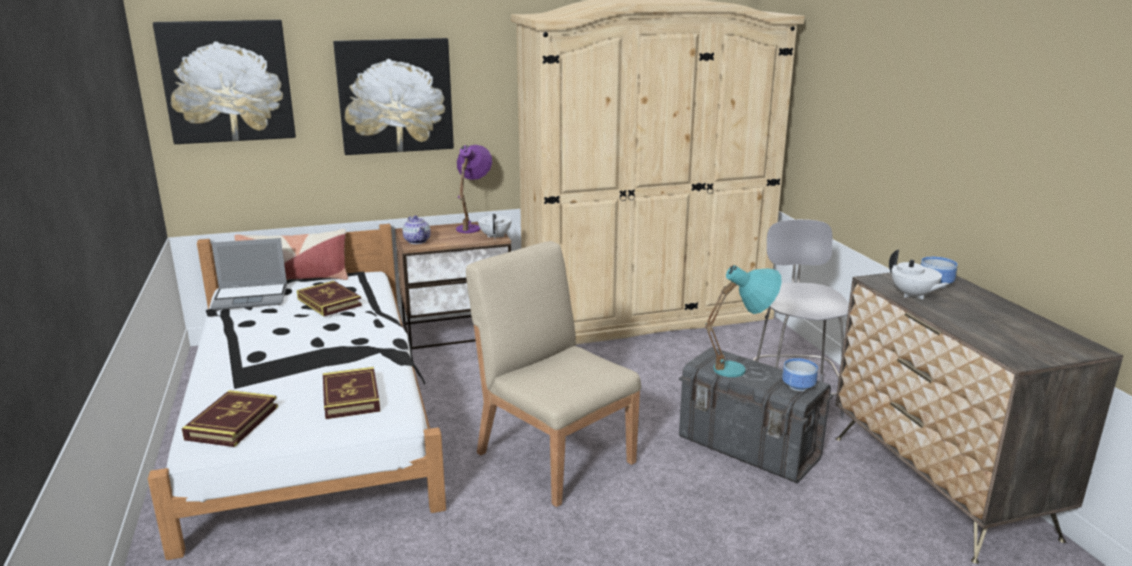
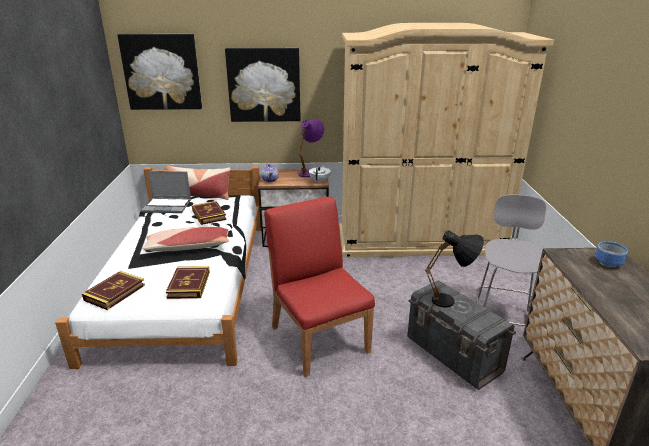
camera: 15 degrees right, 5 degrees up
(319, 349) = (188, 247): none -> pillow
(554, 456) = (319, 338): beige chair -> red chair
(741, 369) = (452, 302): turquoise table lamp -> black table lamp
(797, 387) = (487, 322): bowl -> none
(913, 295) = (583, 272): white teapot -> none

